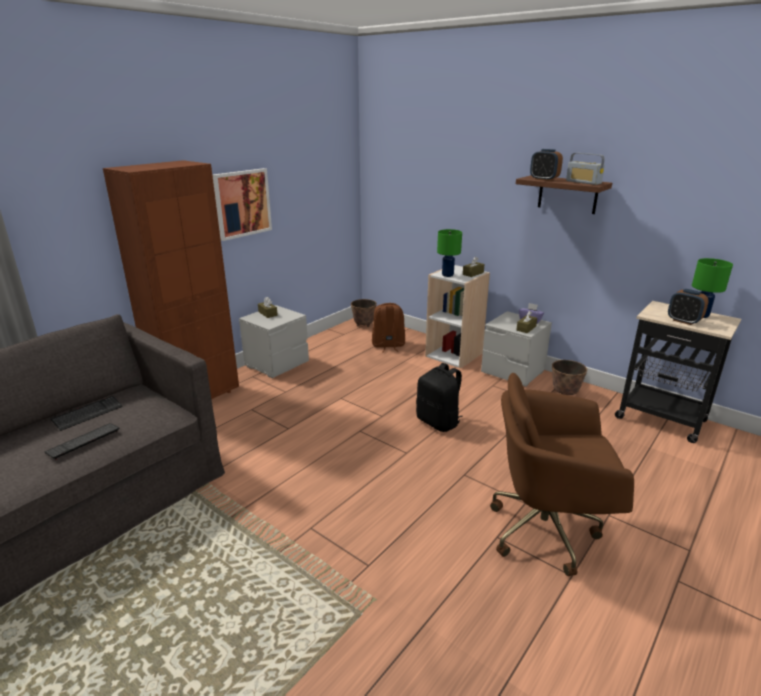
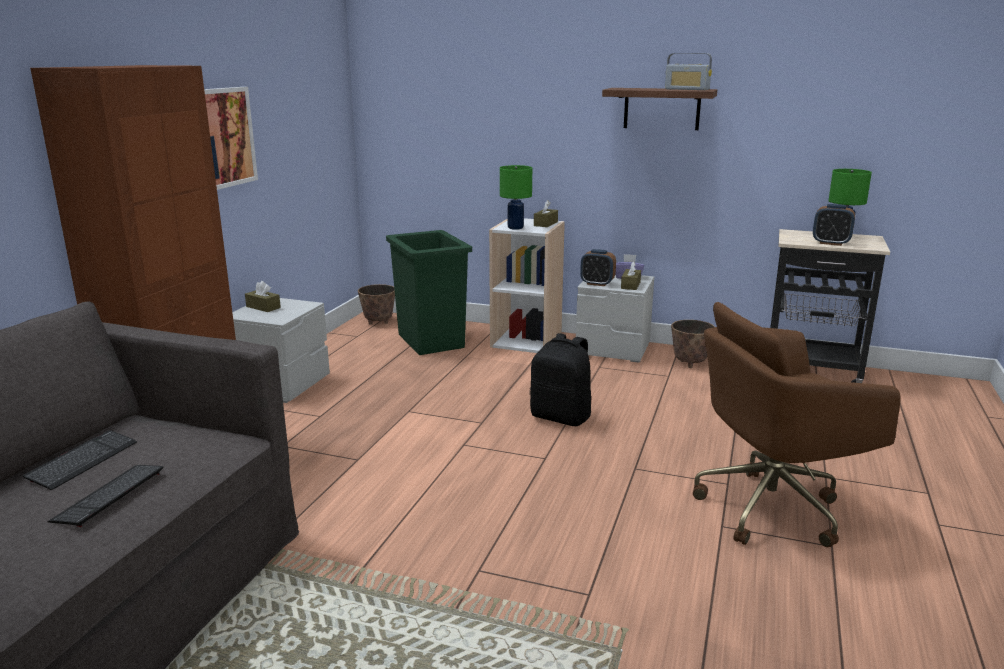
camera: 20 degrees left, 5 degrees down
(388, 345) = (430, 341): brown backpack -> green trash can
(544, 179) = (637, 89): alarm clock -> alarm clock (597, 283)

